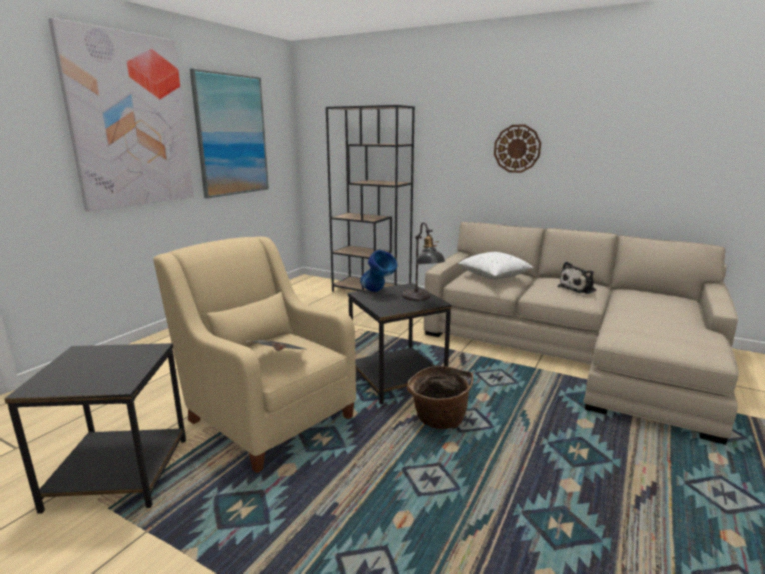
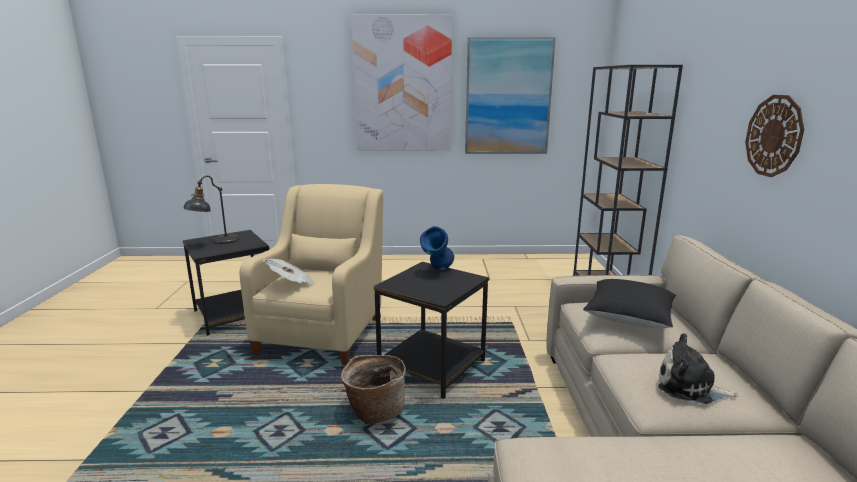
camera: 60 degrees right, 0 degrees up
(422, 300) = (440, 291): grey table lamp -> grey table lamp (215, 242)
(494, 276) = (628, 318): white pillow -> black pillow

